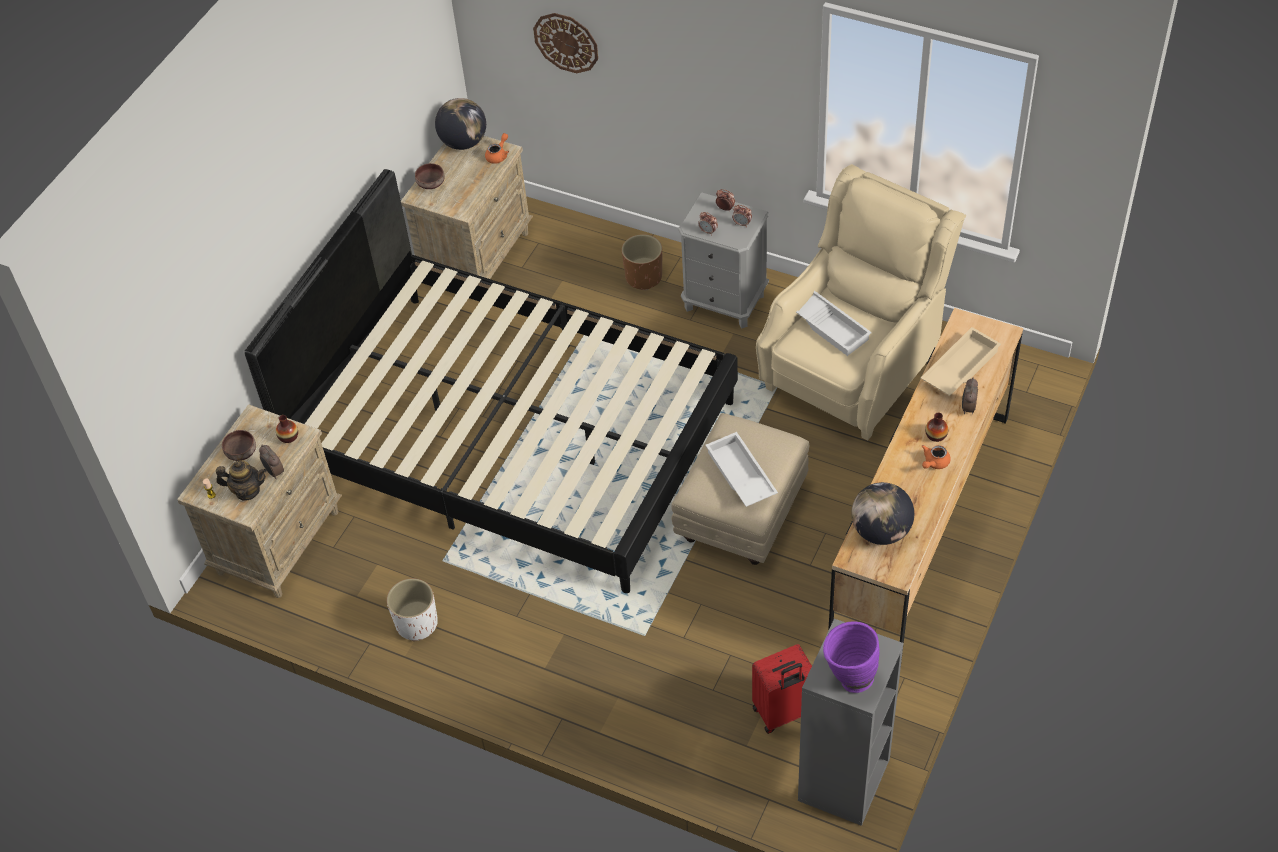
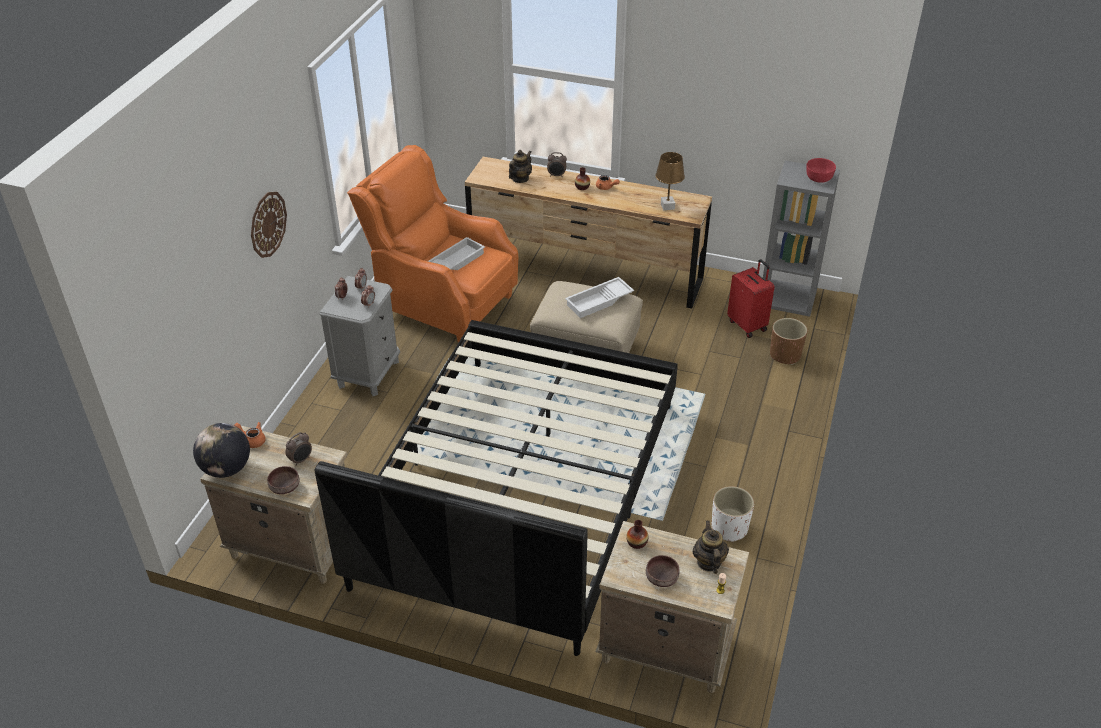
camera: 100 degrees left, 10 degrees down
(274, 472) = (682, 545): alarm clock -> alarm clock (301, 460)
(566, 42) = (200, 305): wall clock -> wall clock (267, 224)
(644, 277) = (334, 424): brown planter -> brown planter (785, 355)
(848, 678) = (819, 177): purple vase -> red bowl
(853, 369) = (443, 304): beige armchair -> orange armchair
(881, 531) = (668, 206): globe -> brown table lamp
(959, 367) = (520, 179): beige tray -> teapot

